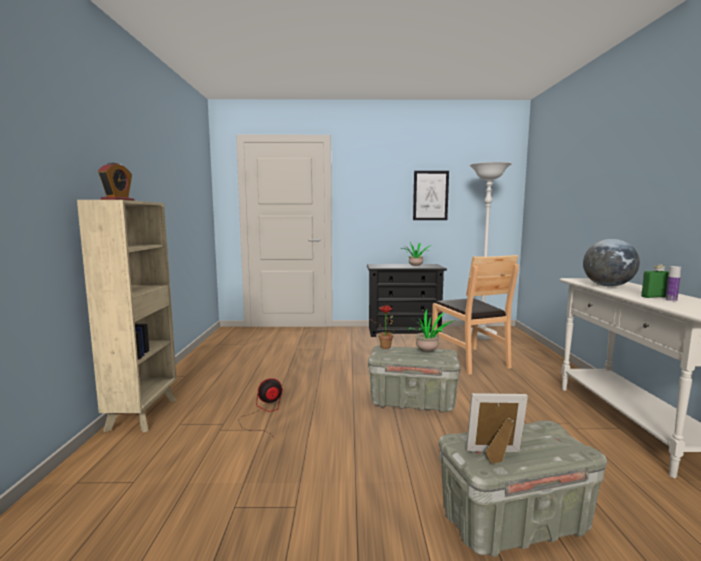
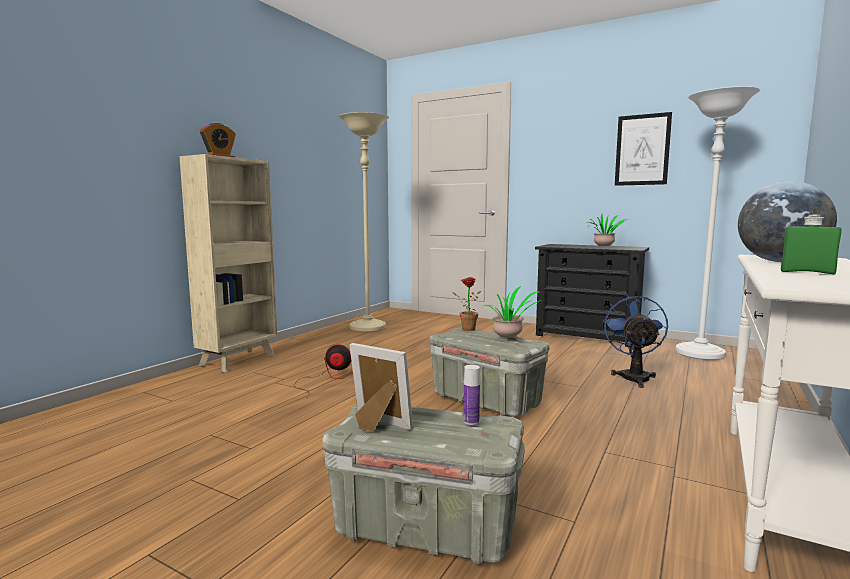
camera: 30 degrees right, 0 degrees up
(230, 352) = (368, 328): none -> beige floor lamp
(470, 360) = (633, 376): brown chair -> blue fan
(671, 300) = (819, 275): bottle -> bottle (471, 421)

